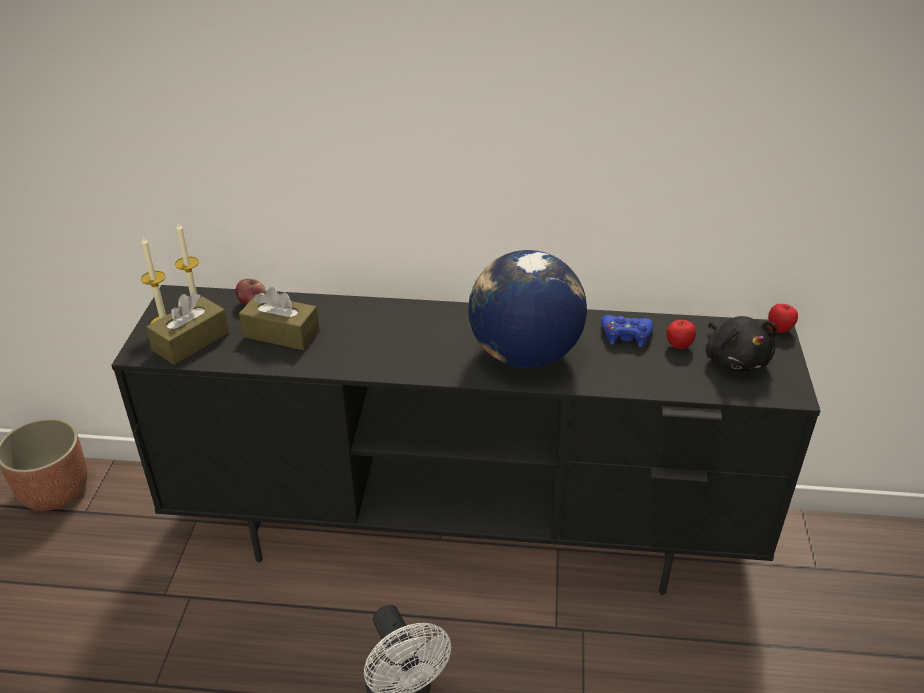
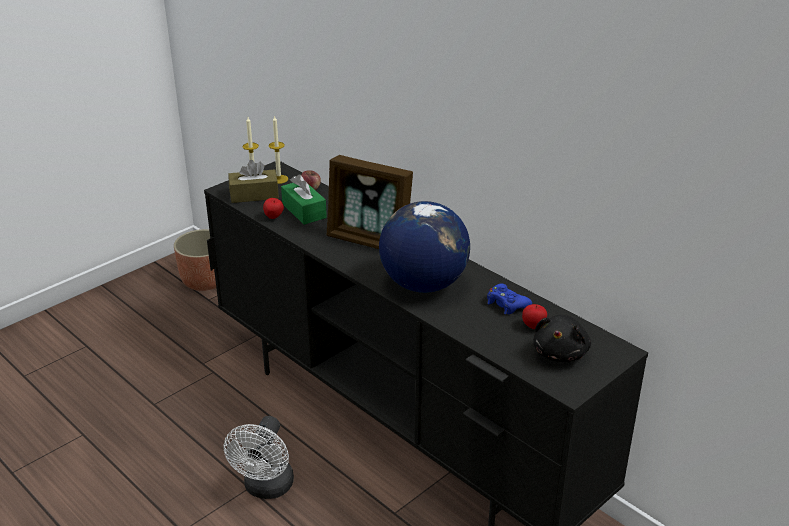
camera: 40 degrees right, 5 degrees down
(281, 333) = (304, 211): brown tissue box -> green tissue box
(403, 333) = (369, 240): none -> picture frame
(780, 330) = (627, 352): apple -> apple (274, 217)

